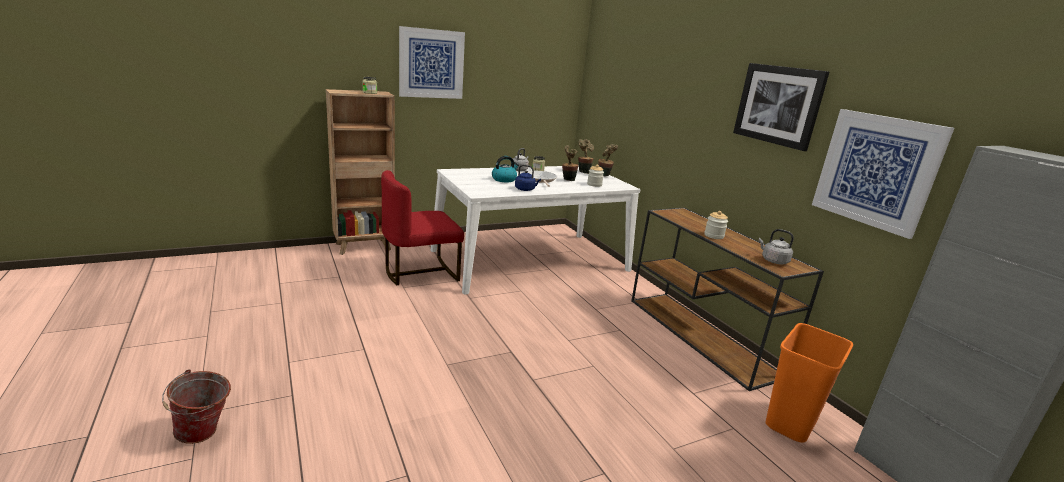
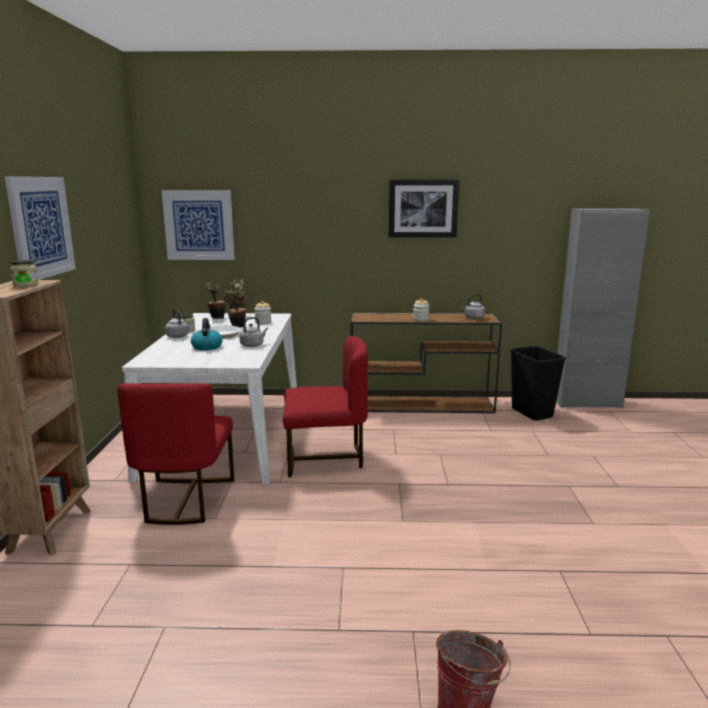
camera: 60 degrees left, 5 degrees down
(525, 308) = (324, 458): none -> red chair
(526, 189) = (253, 345): blue kettle -> grey kettle
(789, 422) = (531, 413): orange trash can -> black trash can
(876, 170) = (507, 238): picture -> picture (199, 225)

